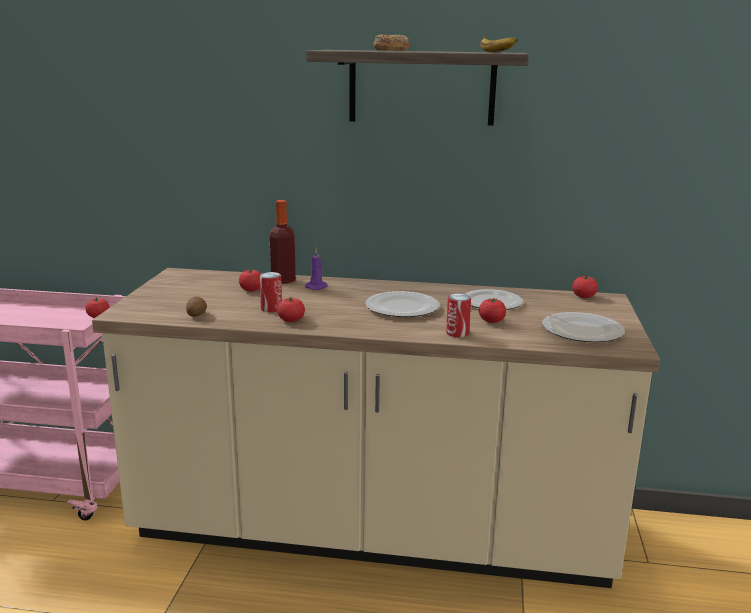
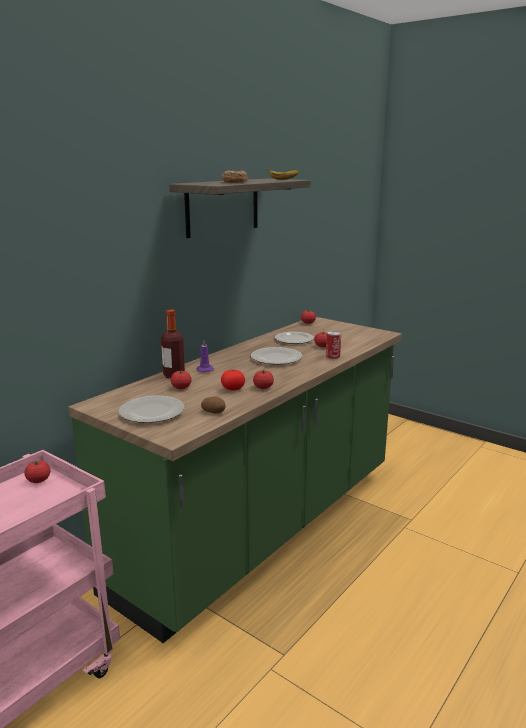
camera: 60 degrees left, 0 degrees up
(271, 309) = (233, 389): can -> tomato
(372, 533) = (263, 528): beige counter -> green counter
(581, 330) = (355, 335): plate -> plate (151, 412)

